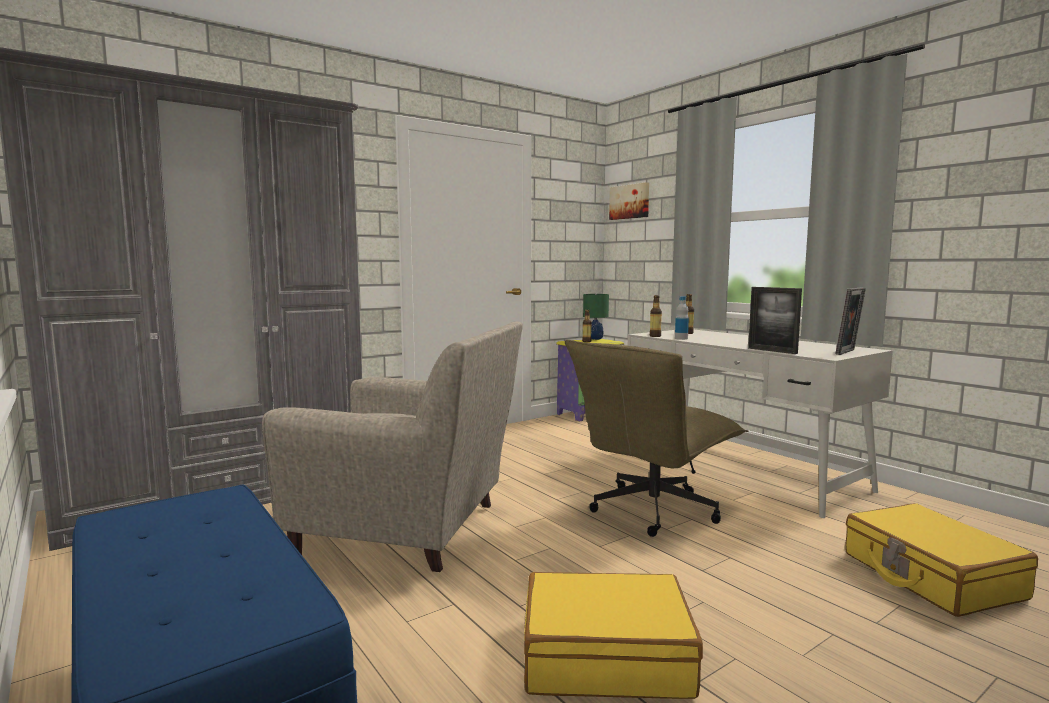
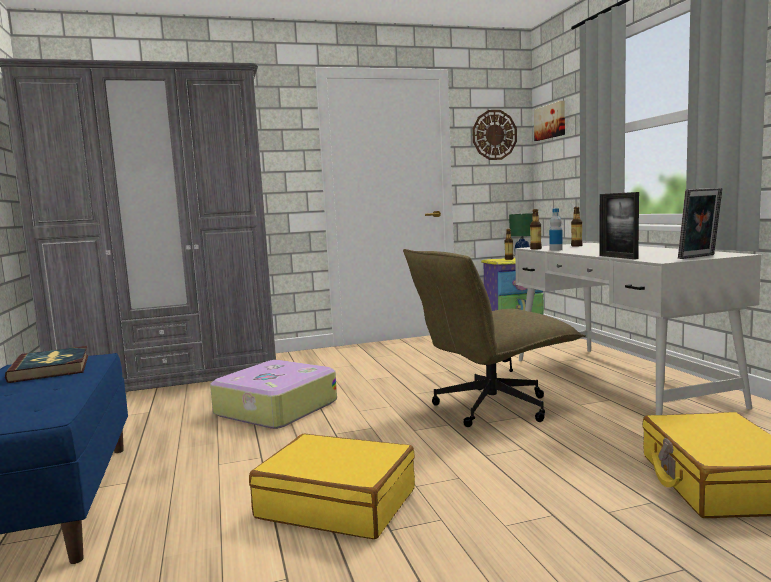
camera: 20 degrees right, 0 degrees up
(172, 518) = (51, 368): none -> book
(408, 532) = (274, 408): beige armchair -> suitcase
(571, 210) = (494, 135): none -> wall clock

